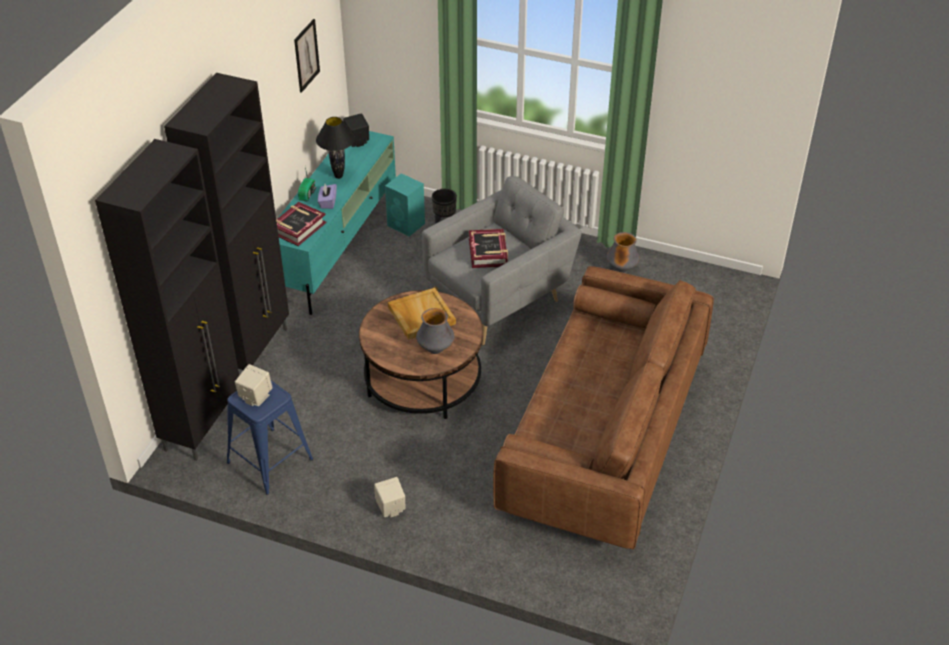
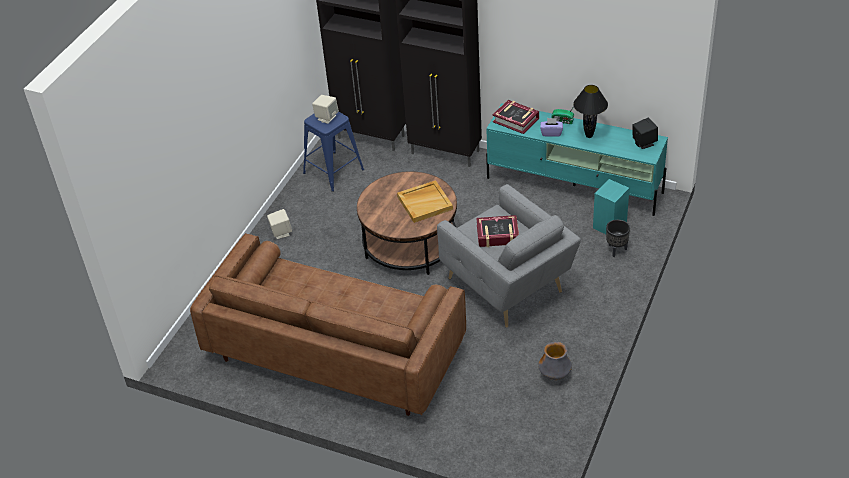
camera: 95 degrees right, 0 degrees up
(306, 55) = (616, 32): picture -> none
(435, 349) = (384, 212): vase -> none

